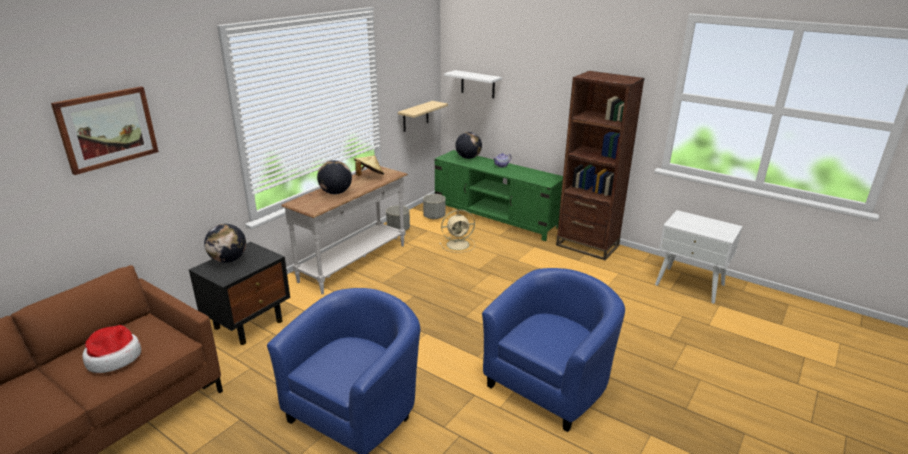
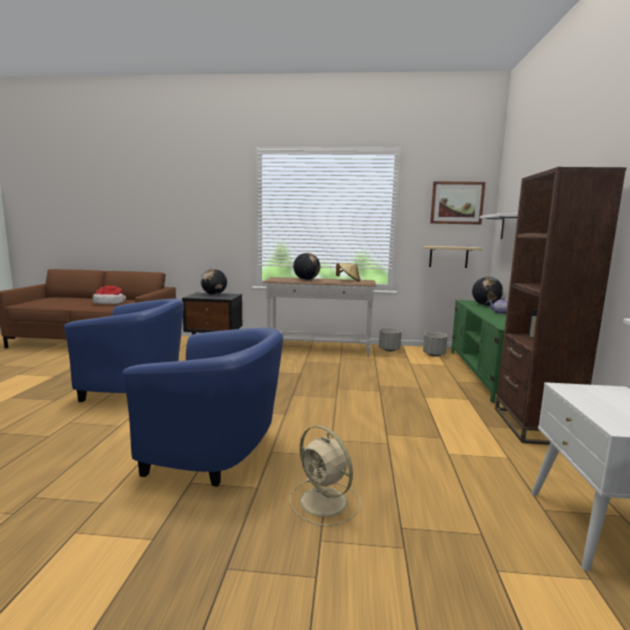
camera: 60 degrees right, 15 degrees down
(107, 129) = (178, 196): picture -> picture (457, 203)
(459, 244) = (406, 371): beige fan -> beige fan (325, 502)

